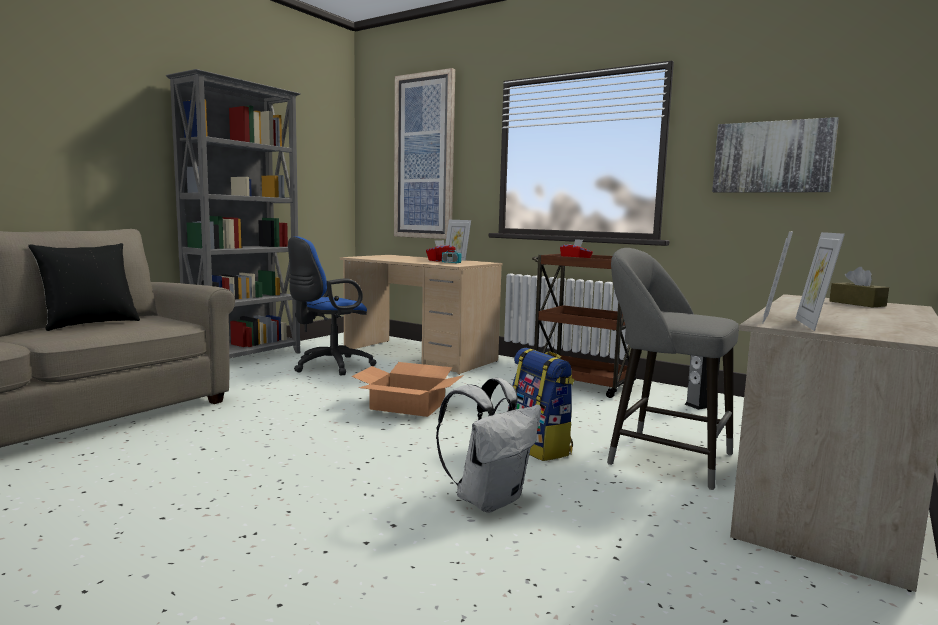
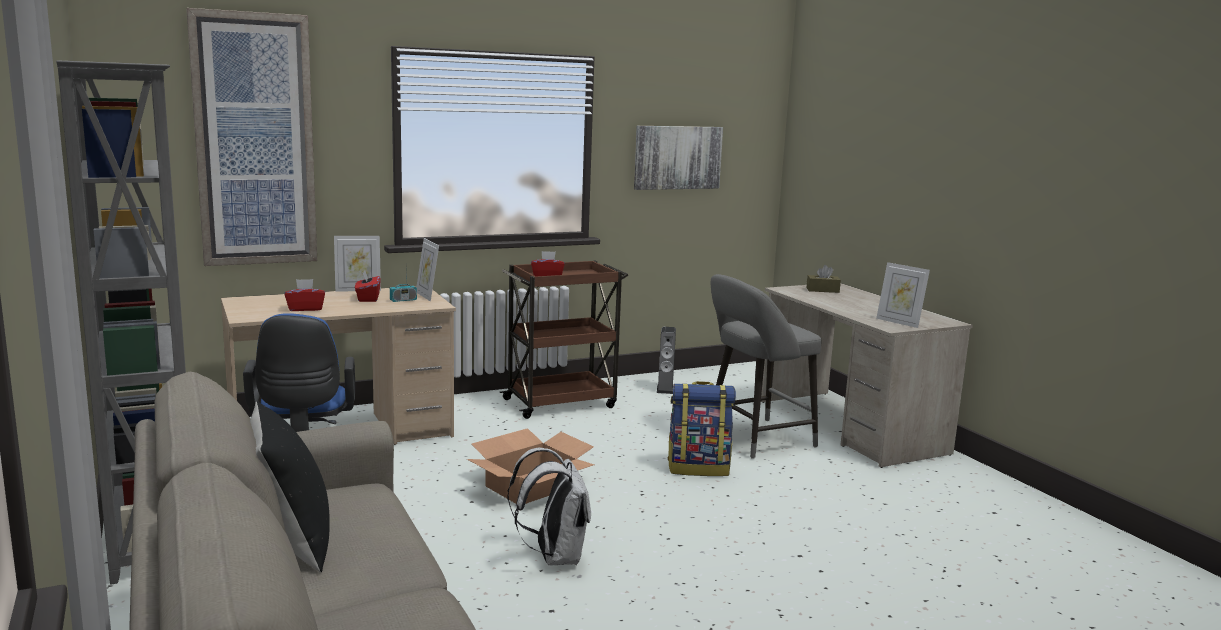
camera: 60 degrees left, 5 degrees up
(393, 258) = (305, 308): none -> red tissue box
(489, 499) = (781, 513): white backpack -> white backpack (554, 557)
(773, 319) = (877, 322): picture frame -> picture frame (427, 296)

